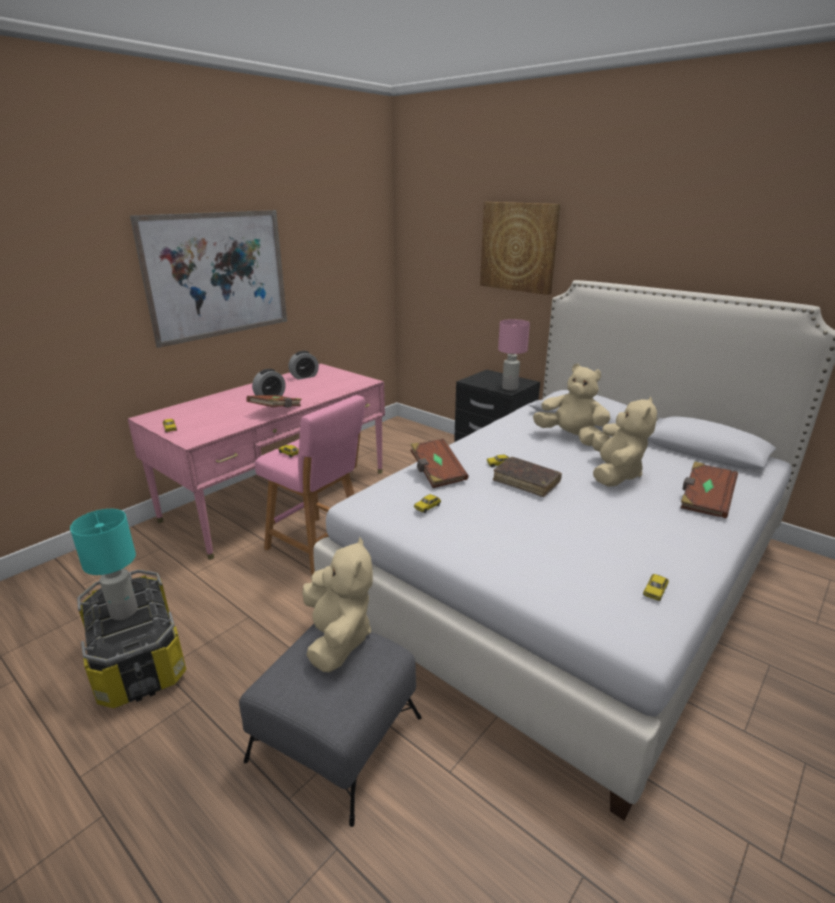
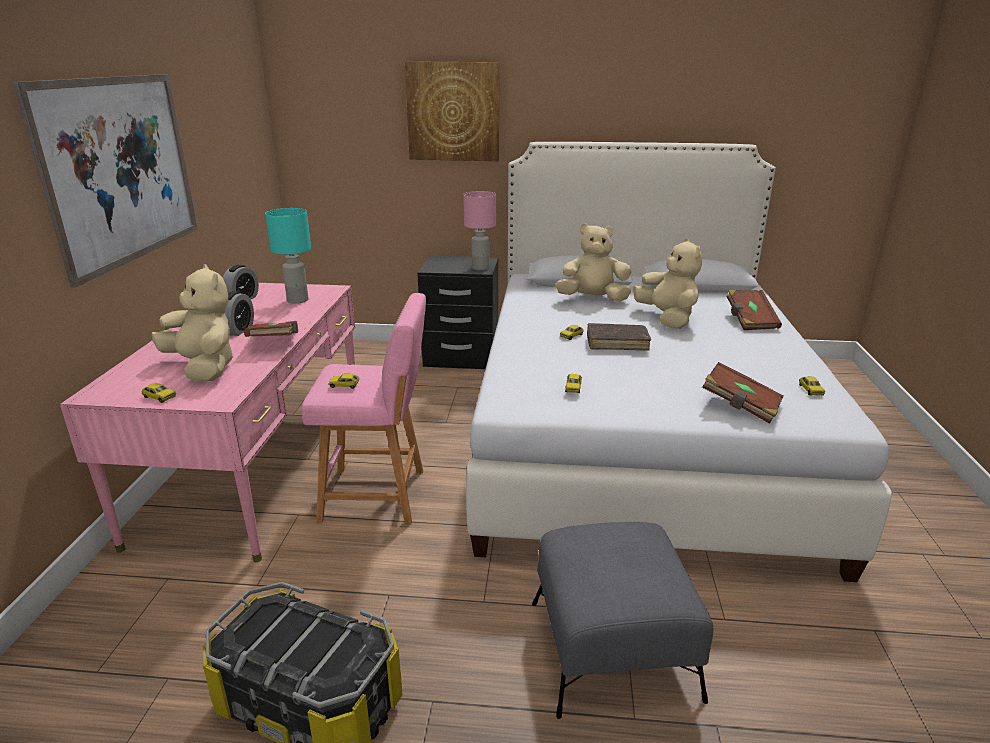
camera: 35 degrees left, 0 degrees up
(124, 611) = (298, 639): turquoise table lamp -> turquoise table lamp (297, 300)
(338, 638) = (596, 539): beige plush toy -> beige plush toy (204, 368)
(437, 473) = (534, 358): brown book -> brown book (740, 406)

